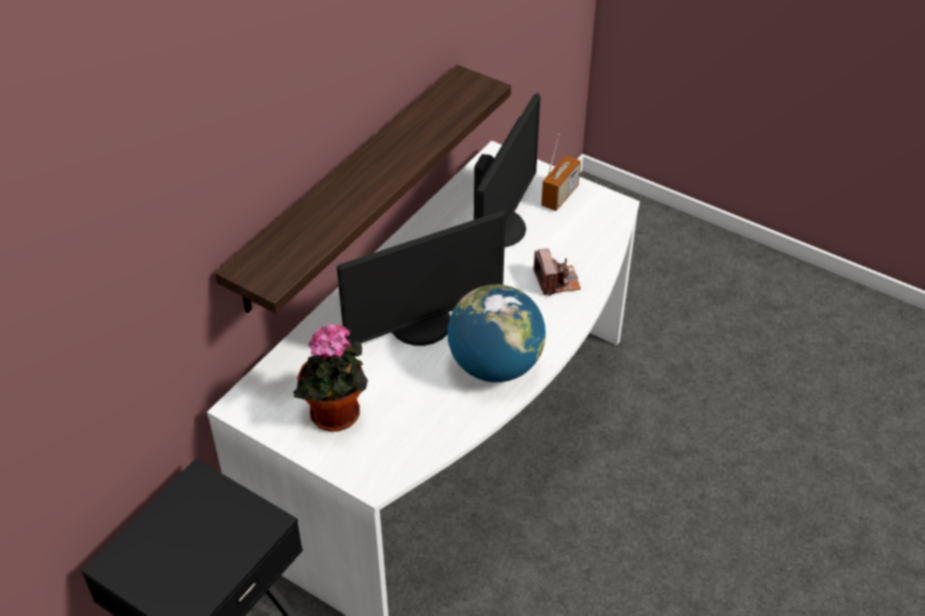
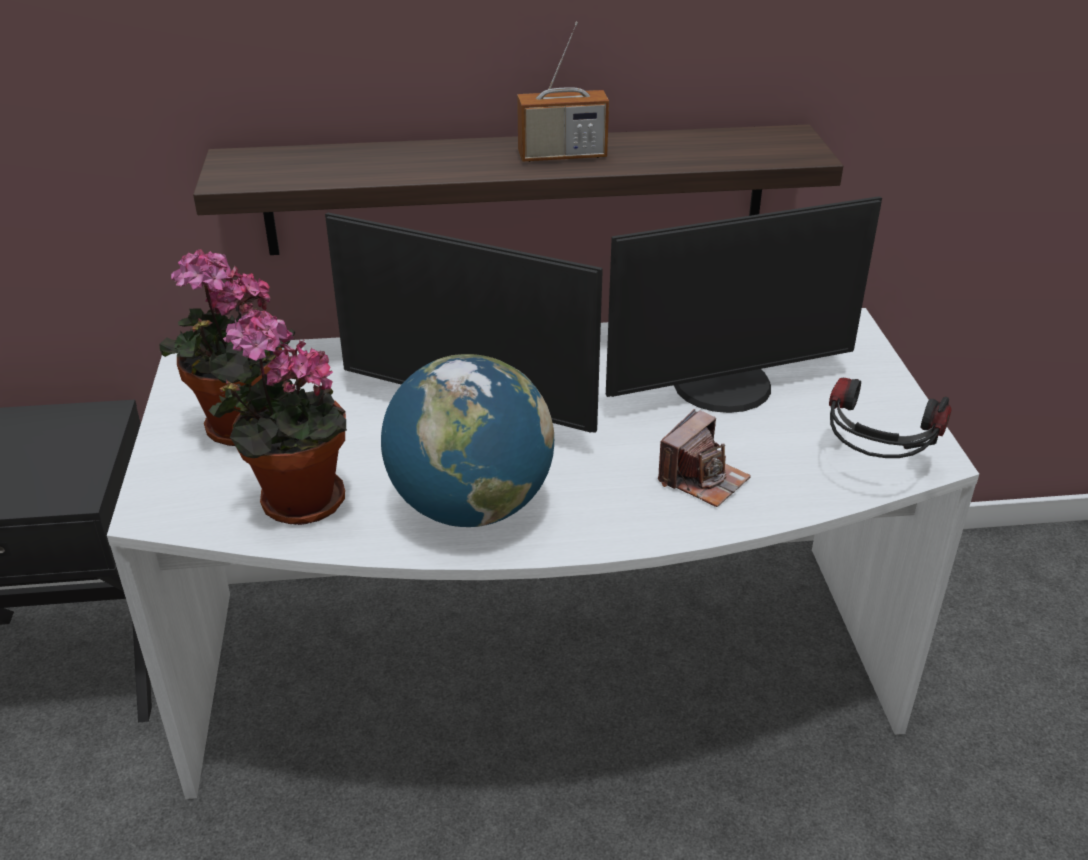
camera: 50 degrees right, 10 degrees down
(425, 425) = (295, 503): none -> potted plant
(560, 196) = (863, 403): radio -> radio (562, 156)
(605, 227) = (873, 469): none -> headphones

